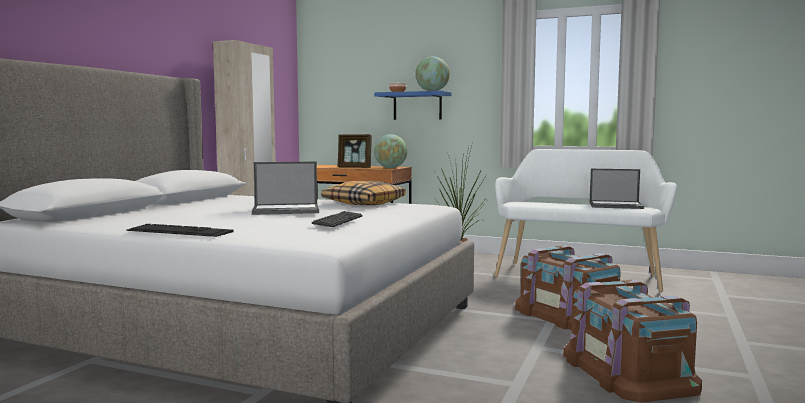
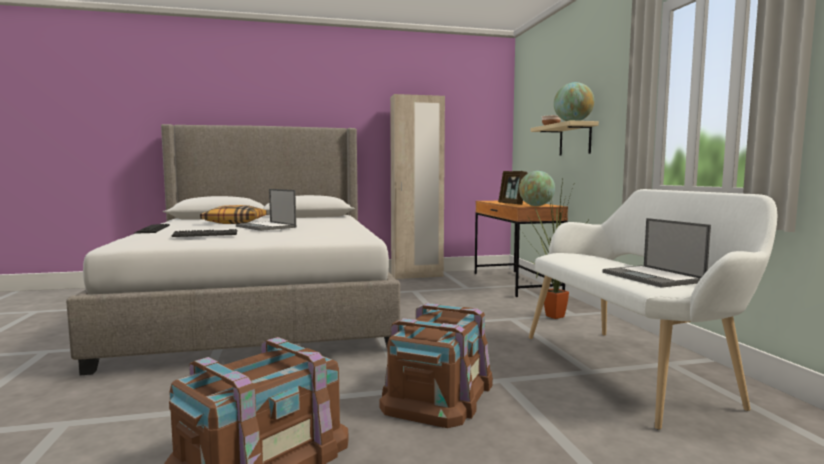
camera: 55 degrees right, 0 degrees up
(363, 203) = (344, 230): pillow -> pillow (235, 222)
(417, 106) = (575, 139): blue shelf -> beige shelf

